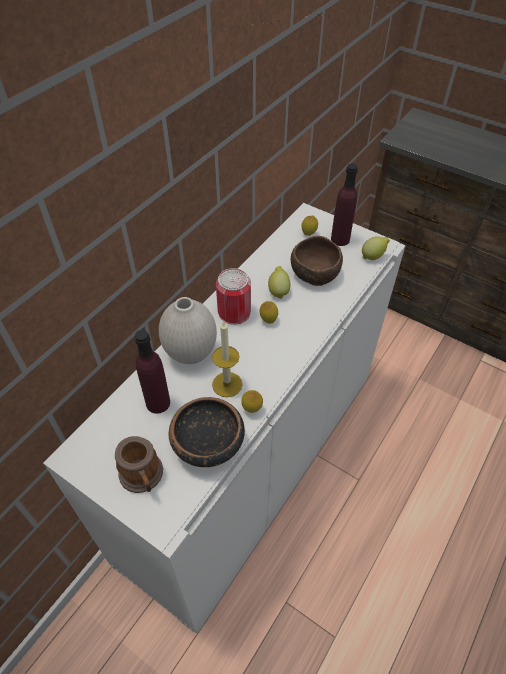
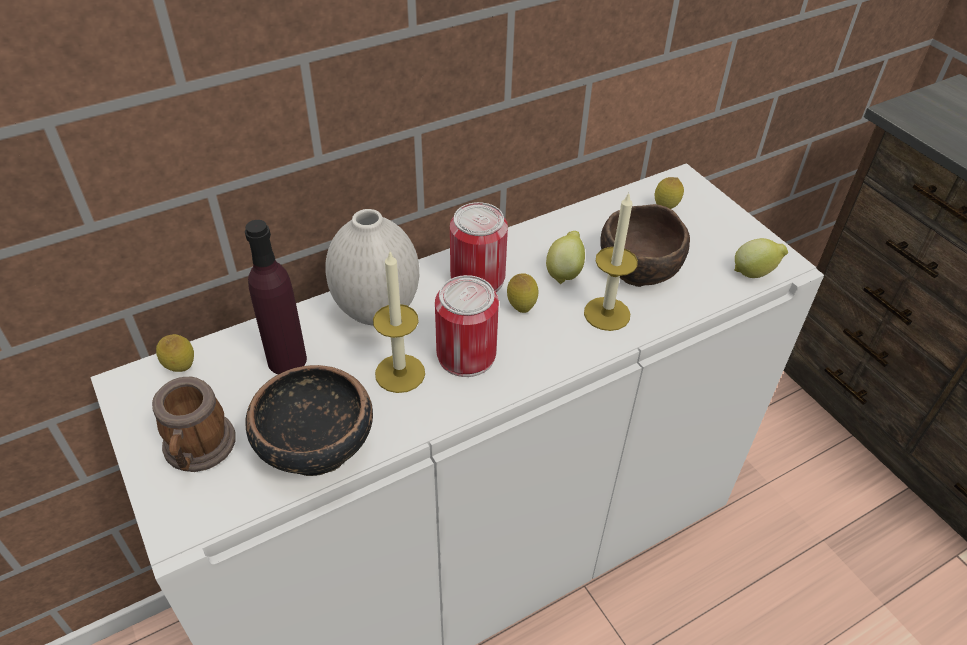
camera: 25 degrees right, 5 degrees down
(252, 409) = (412, 423): lemon -> lemon (181, 369)
(256, 359) = (466, 355): none -> can
(314, 307) = (607, 314): none -> candle
(340, 239) = (713, 231): purple bottle -> none

